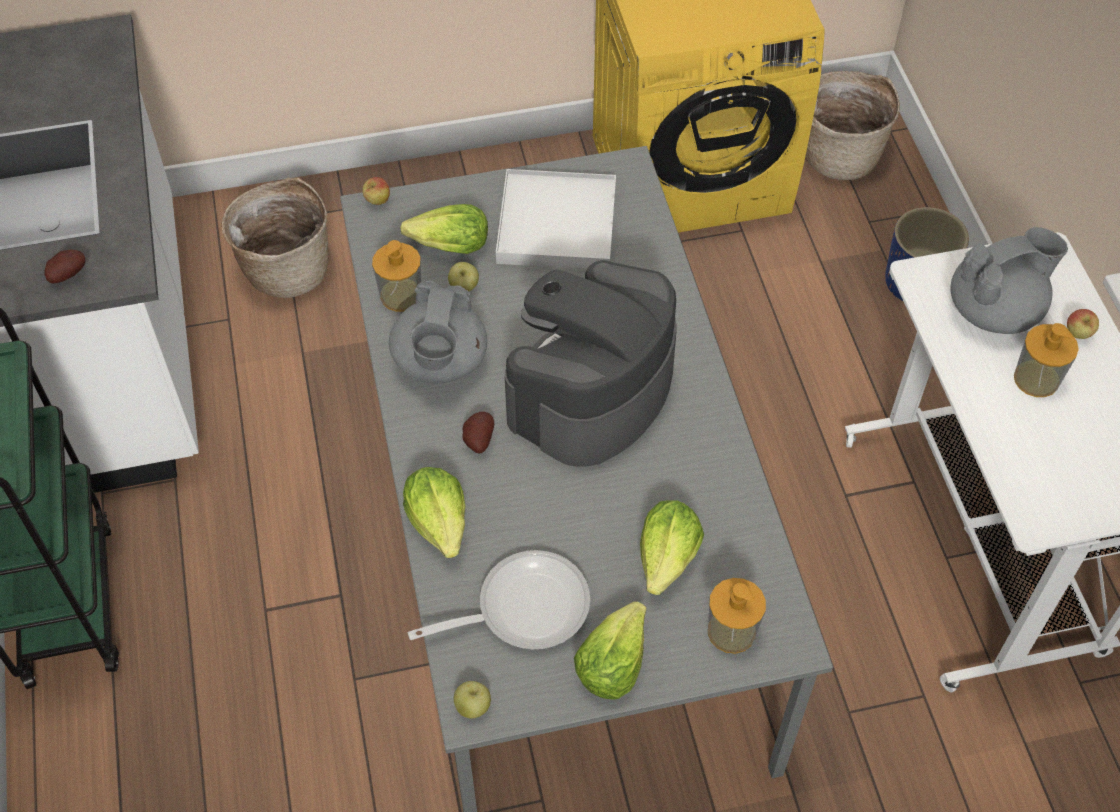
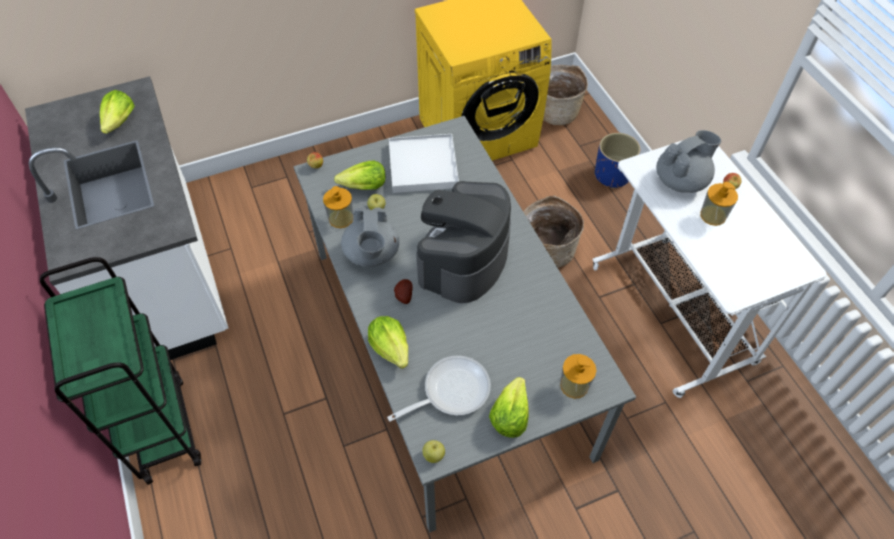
camera: 10 degrees left, 0 degrees up
(67, 274) = (139, 233): potato -> none
(286, 268) = (259, 214): basket -> basket (547, 249)
(667, 558) = (528, 348): lettuce -> lettuce (120, 121)

